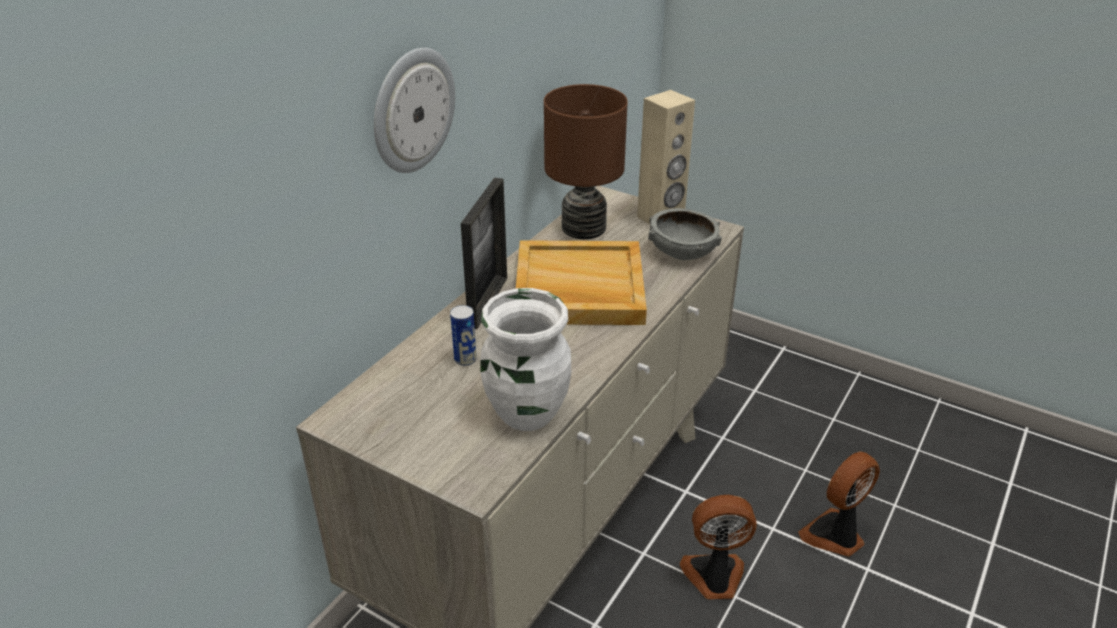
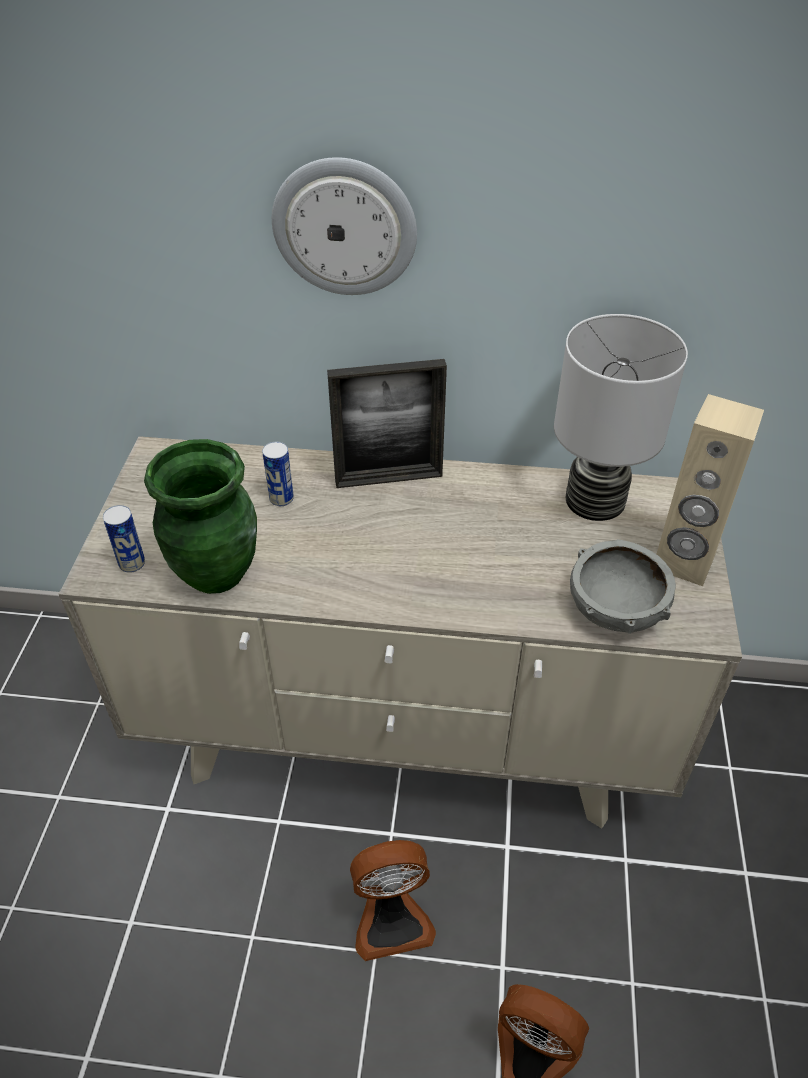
camera: 65 degrees right, 10 degrees up
(478, 462) = (132, 563): none -> can
(526, 413) = (217, 572): white vase -> green vase
(578, 288) = (462, 538): beige tray -> none
(583, 228) = (594, 501): brown table lamp -> grey table lamp
(714, 577) = (391, 920): fan -> fan turned 105 degrees clockwise

